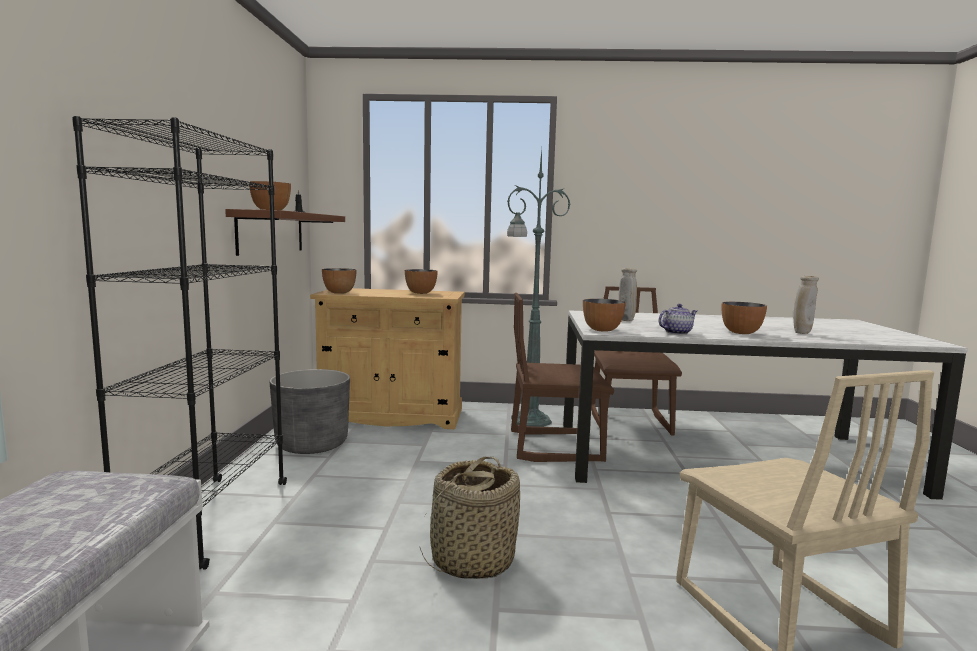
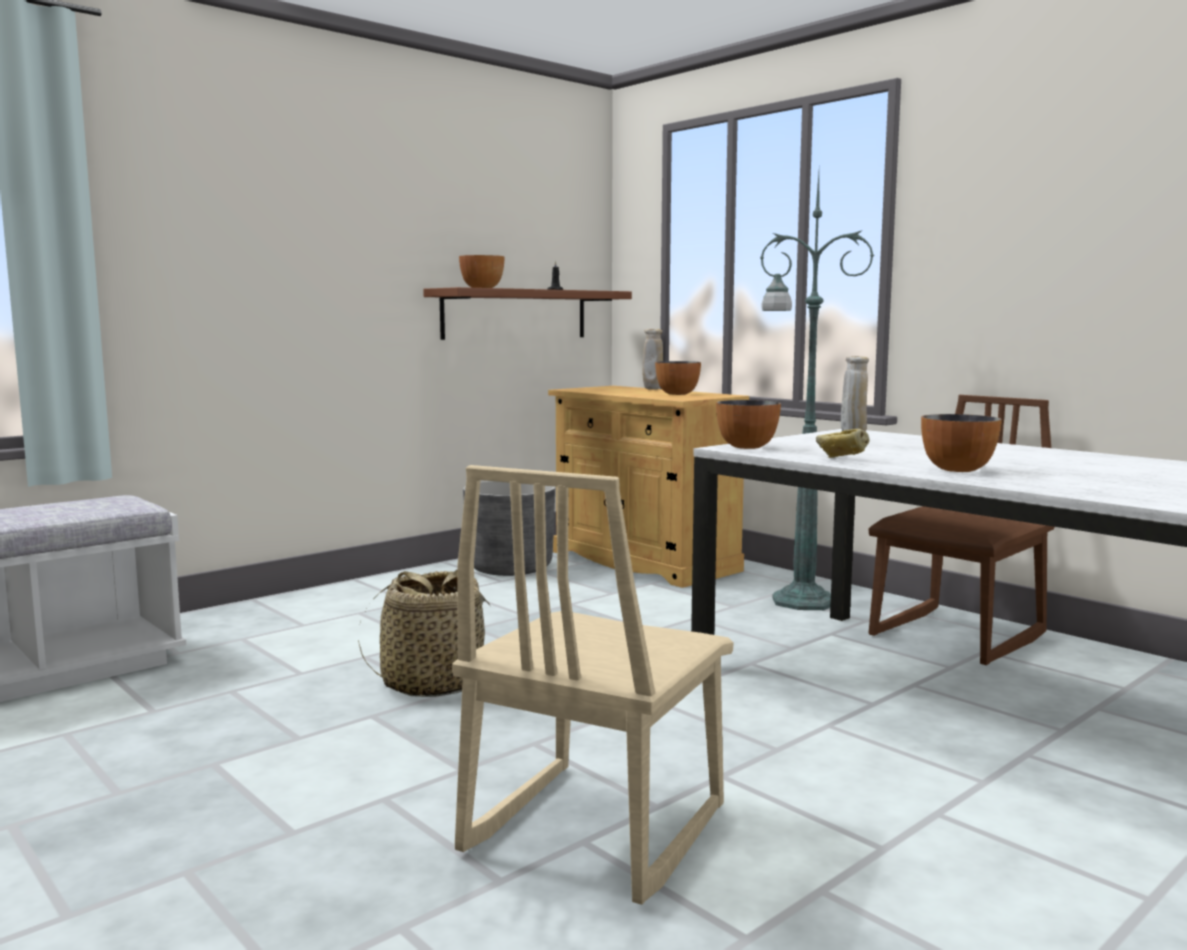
camera: 45 degrees right, 0 degrees up
(210, 519) = (326, 598): black bookcase -> none
(339, 292) = (585, 389): bowl -> none
(555, 446) = (762, 631): brown chair -> none
(677, 332) = (841, 459): teapot -> bread
(801, 333) = (1082, 482): beige vase -> beige vase (652, 389)

